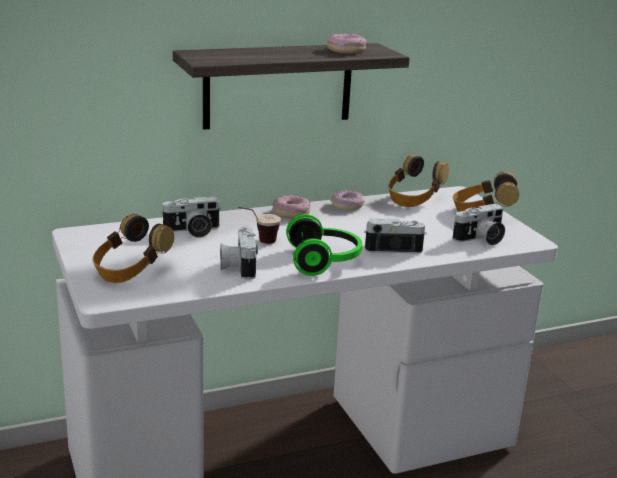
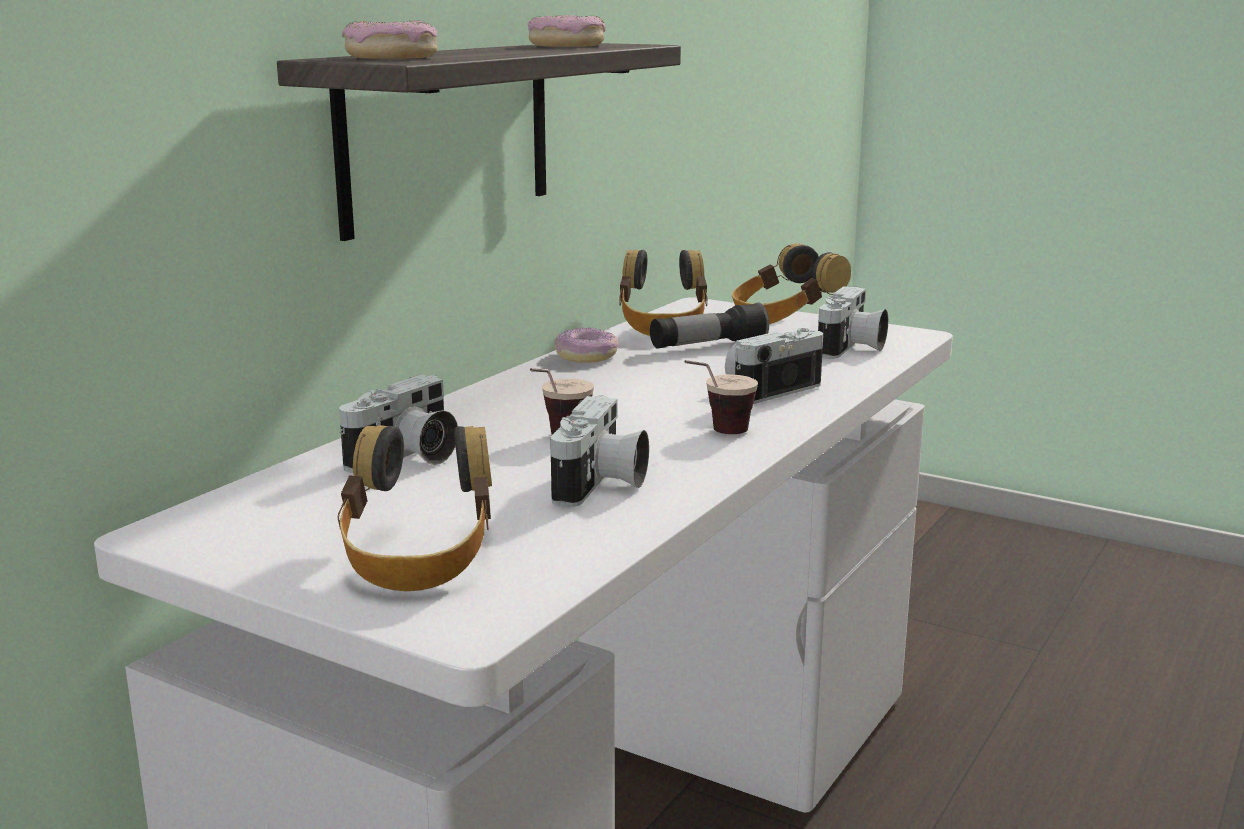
camera: 35 degrees left, 5 degrees down
(238, 266) = (601, 485): camera -> camera turned 120 degrees counterclockwise
(291, 213) = (521, 387): donut -> donut (392, 57)
(324, 261) = (716, 435): headphones -> cup
(413, 216) = (708, 346): none -> flashlight

